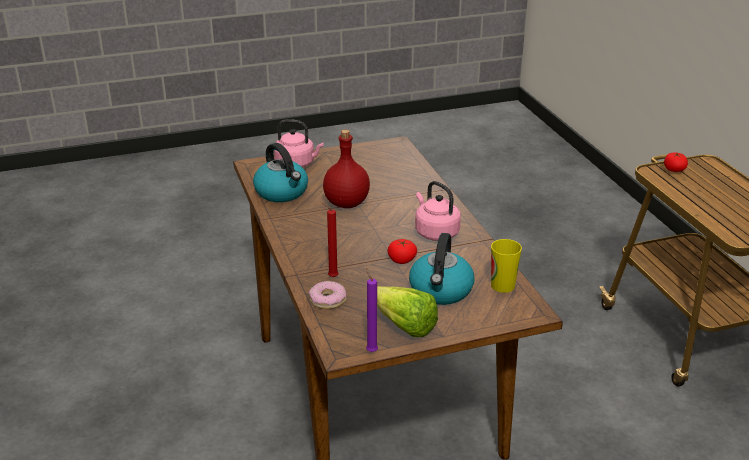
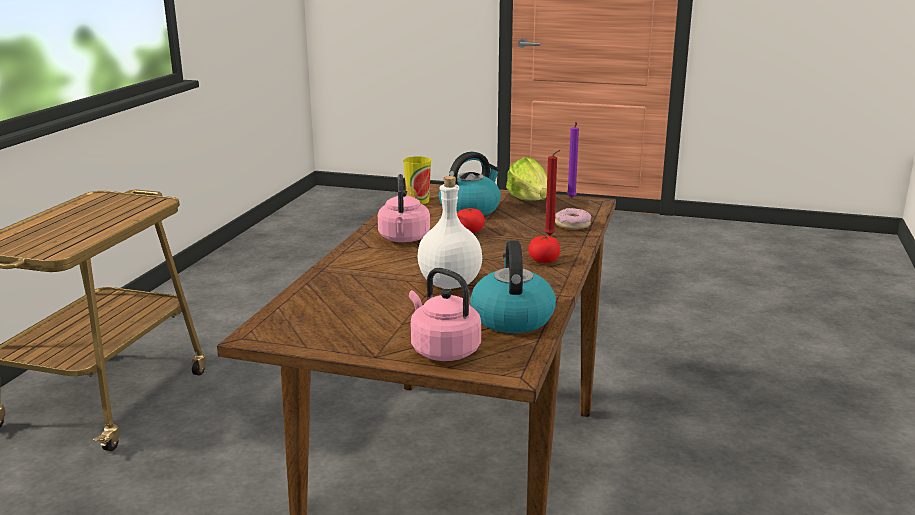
camera: 145 degrees left, 10 degrees down
(346, 203) = (451, 284): red bottle -> white bottle
(674, 169) = (37, 247): tomato -> tomato (544, 260)

